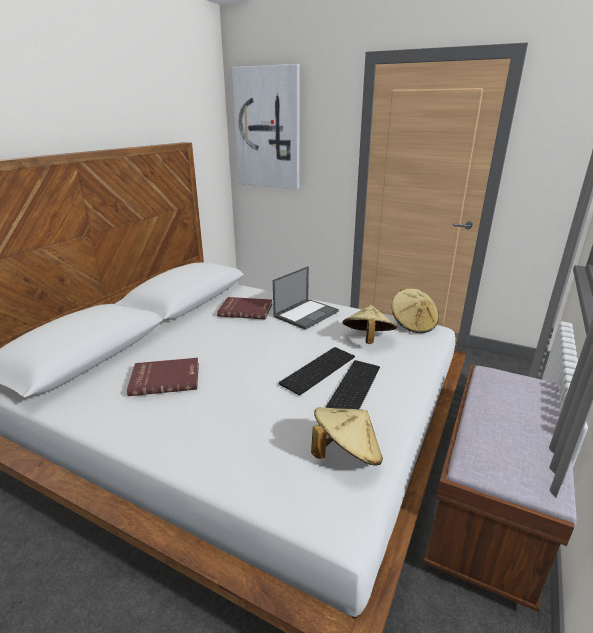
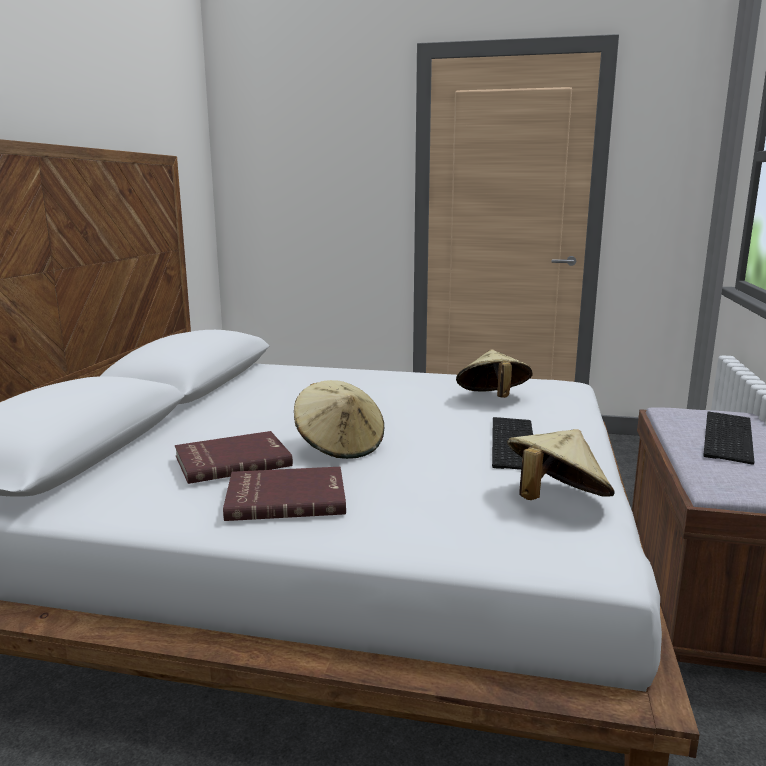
camera: 15 degrees left, 10 degrees down
(246, 310) = (295, 385): red book -> red book (286, 497)
(268, 129) = (276, 146): picture -> none
(306, 314) = (388, 382): laptop -> none
(318, 369) = (449, 431): keyboard -> keyboard (725, 436)
(413, 324) = (539, 381): beige hat -> beige hat (340, 446)

